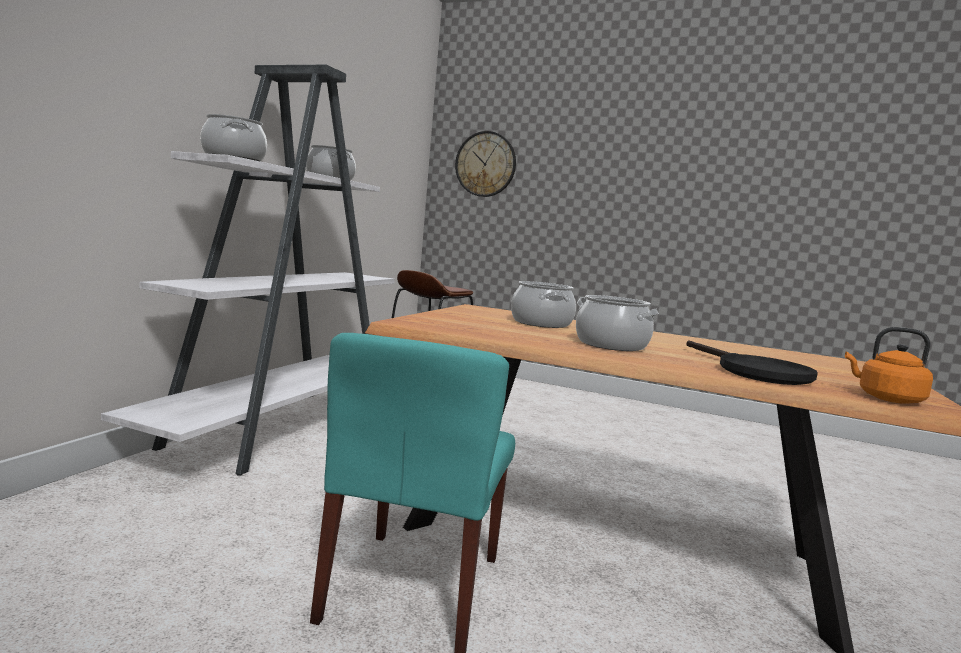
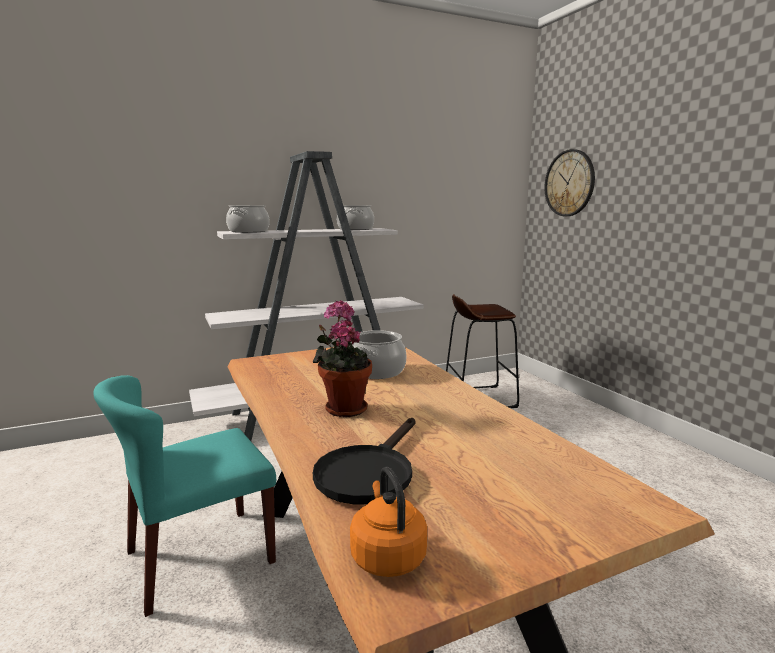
camera: 45 degrees right, 5 degrees up
(611, 345) = (343, 408): cooking pot -> potted plant

